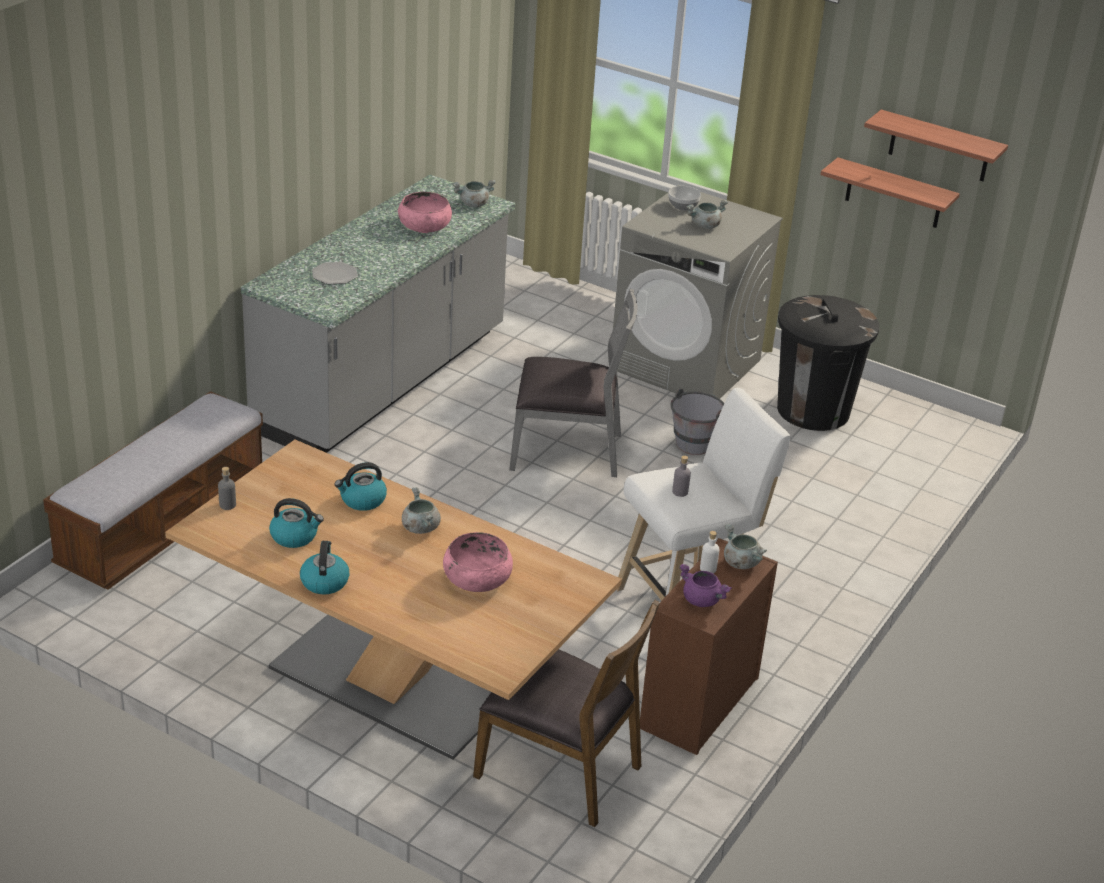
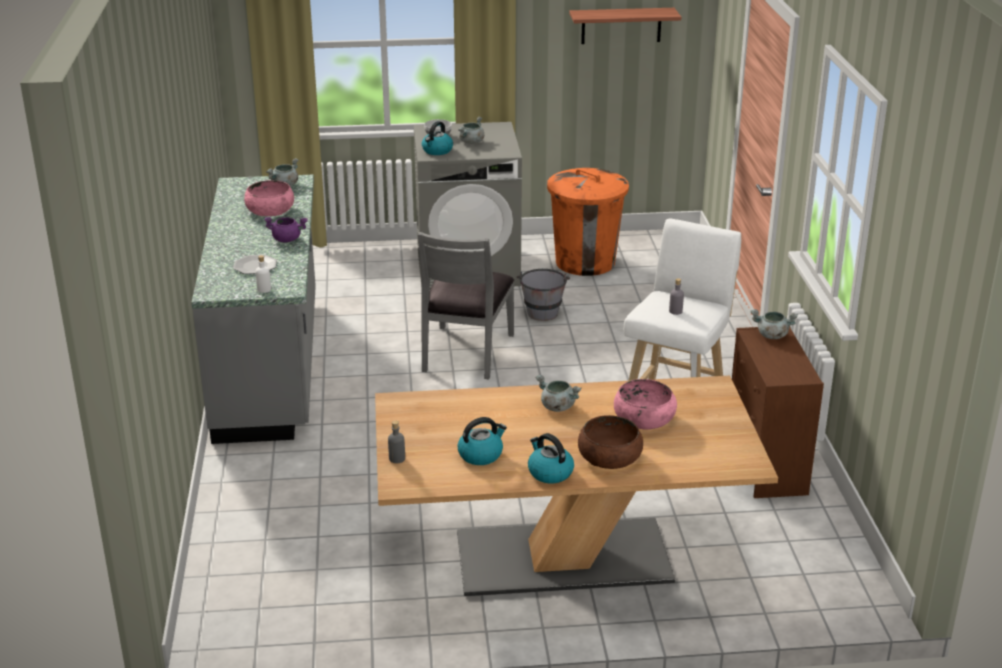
camera: 35 degrees left, 5 degrees down
(163, 523) = (233, 541): bench -> none
(362, 500) = (490, 409): kettle -> kettle (437, 151)
(393, 595) = (609, 457): none -> brown bowl
(560, 770) = (746, 550): brown chair -> none
(567, 450) = (466, 352): grey chair -> grey chair turned 135 degrees clockwise
(702, 600) = (785, 367): purple cooking pot -> purple cooking pot (287, 239)
(708, 568) = (759, 348): white bottle -> white bottle (264, 289)
(813, 410) = (585, 262): black trash can -> orange trash can
(894, 194) = (590, 75): shelf -> none

